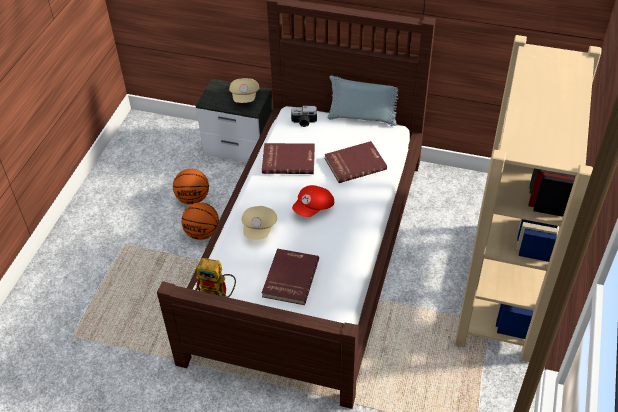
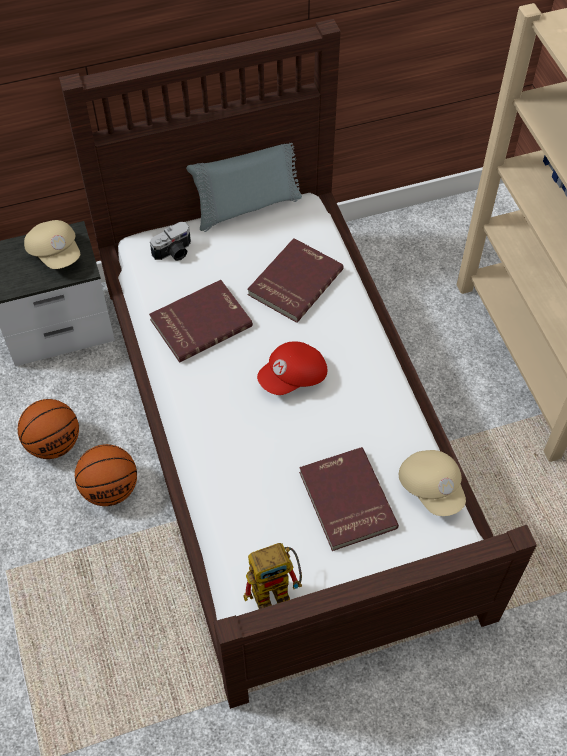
camera: 35 degrees left, 10 degrees up
(260, 228) = (245, 449): beige cap -> beige cap (432, 488)
(314, 208) = (293, 377): red cap -> red cap turned 45 degrees clockwise

